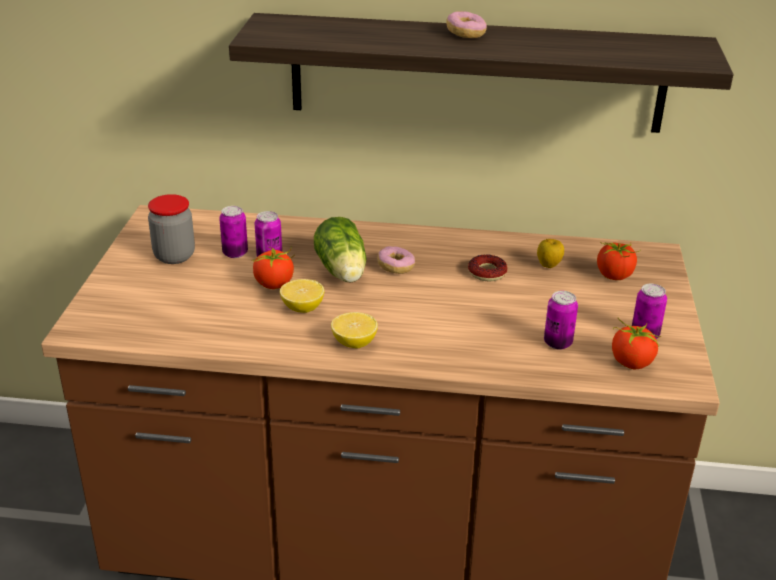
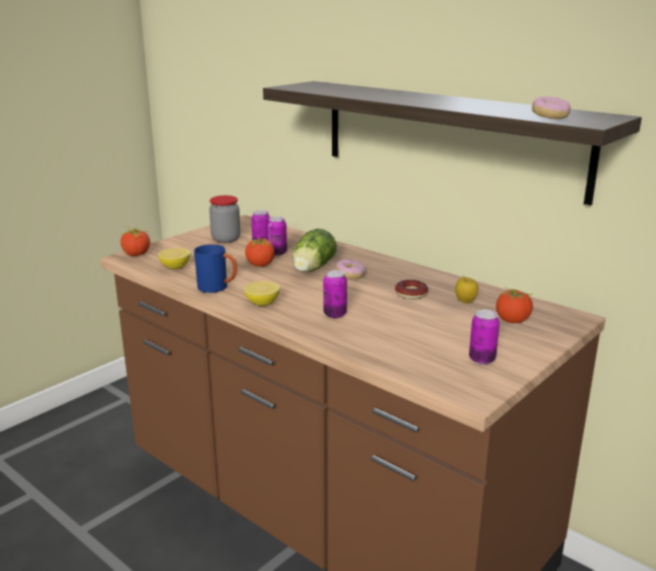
camera: 35 degrees right, 10 degrees down
(273, 338) = (218, 288): none -> blue mug
(302, 308) = (258, 279): lemon -> lemon (175, 267)
(465, 34) = (427, 97): donut -> donut (550, 116)
(557, 343) = (402, 343): can -> can (335, 314)
(631, 363) = (443, 371): tomato -> tomato (136, 254)

